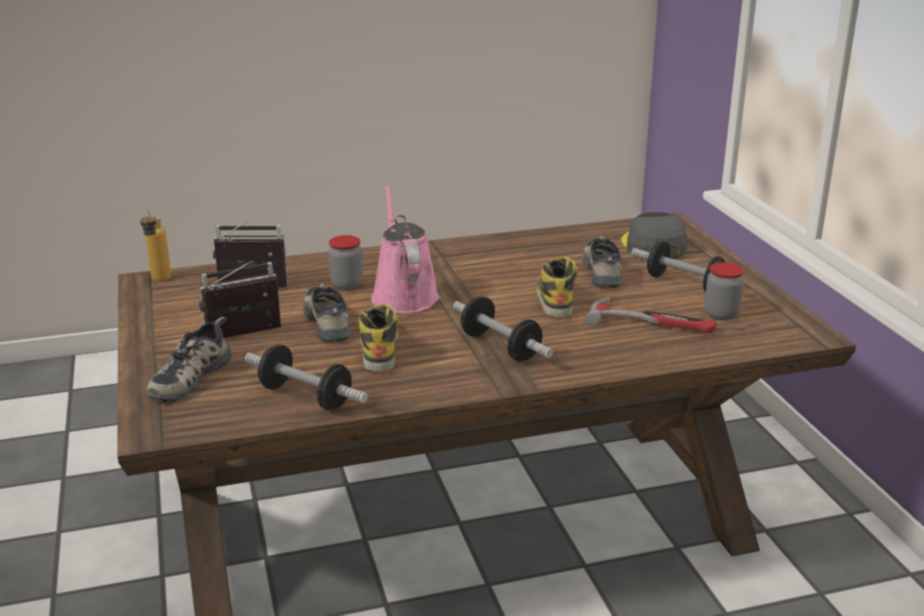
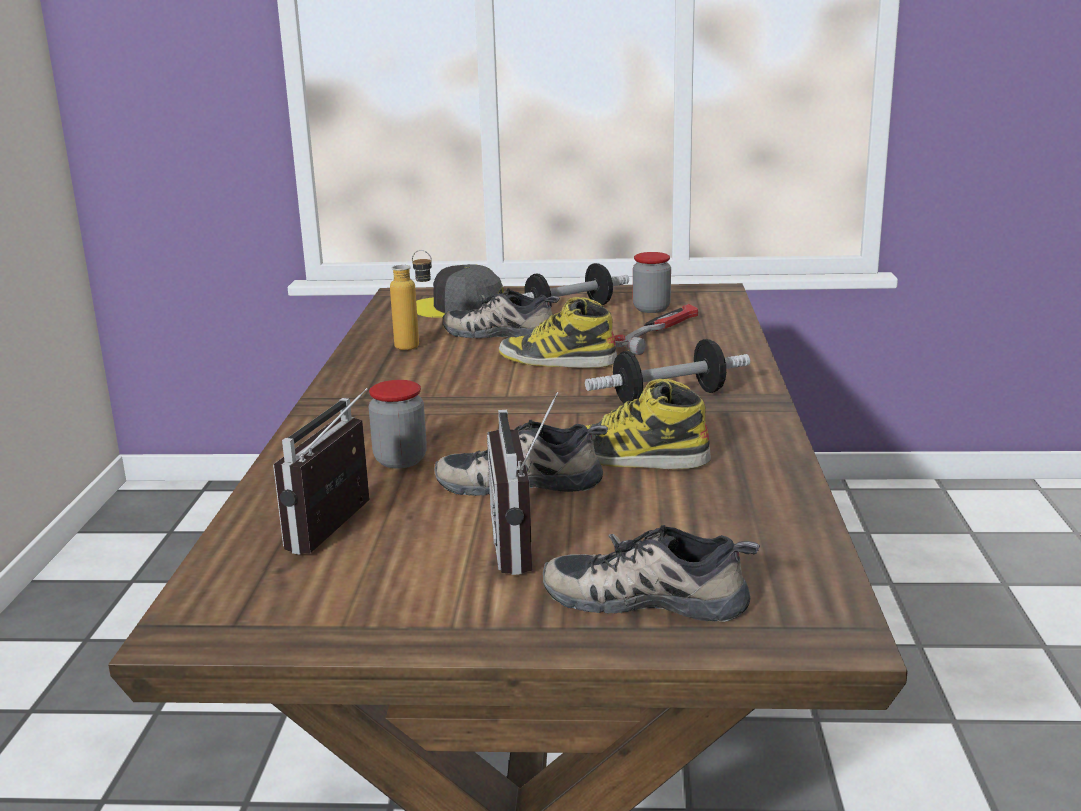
camera: 70 degrees left, 5 degrees down
(159, 282) = (210, 615): bottle -> bottle (416, 348)
(189, 376) = (648, 597): shoe -> shoe turned 150 degrees clockwise
(306, 397) = (755, 513): dumbbell -> none
(403, 295) = (475, 430): pink watering can -> none

